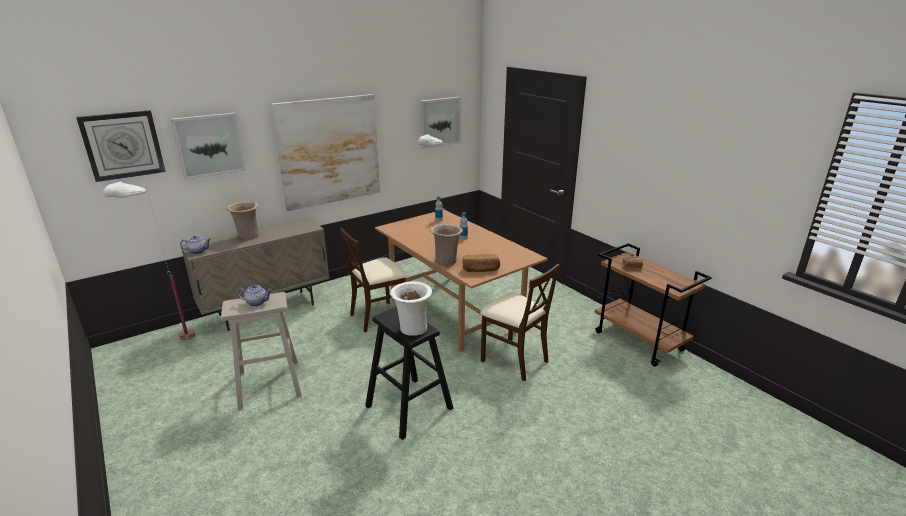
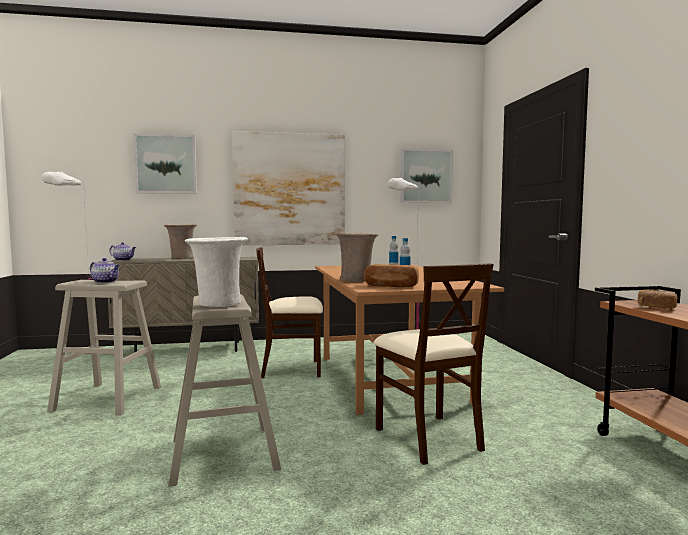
camera: 25 degrees right, 20 degrees down
(123, 145) = (88, 152): wall clock -> none
(409, 407) = (224, 454): black stool -> beige stool

